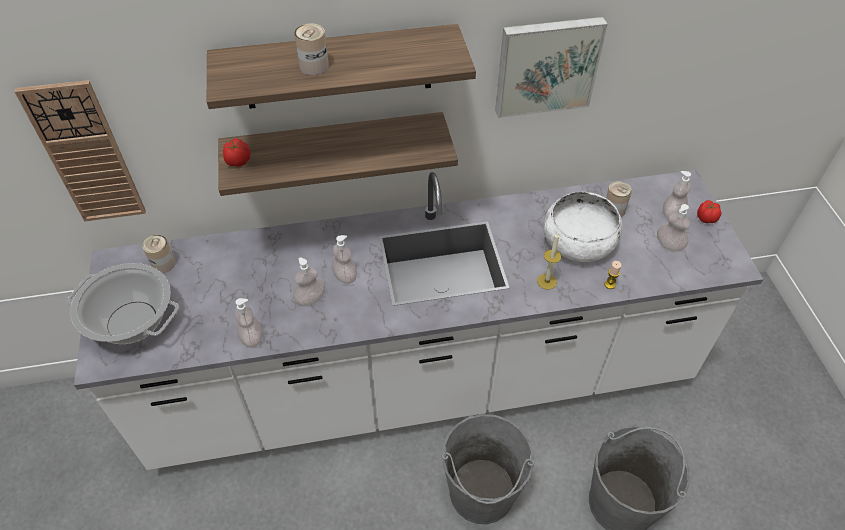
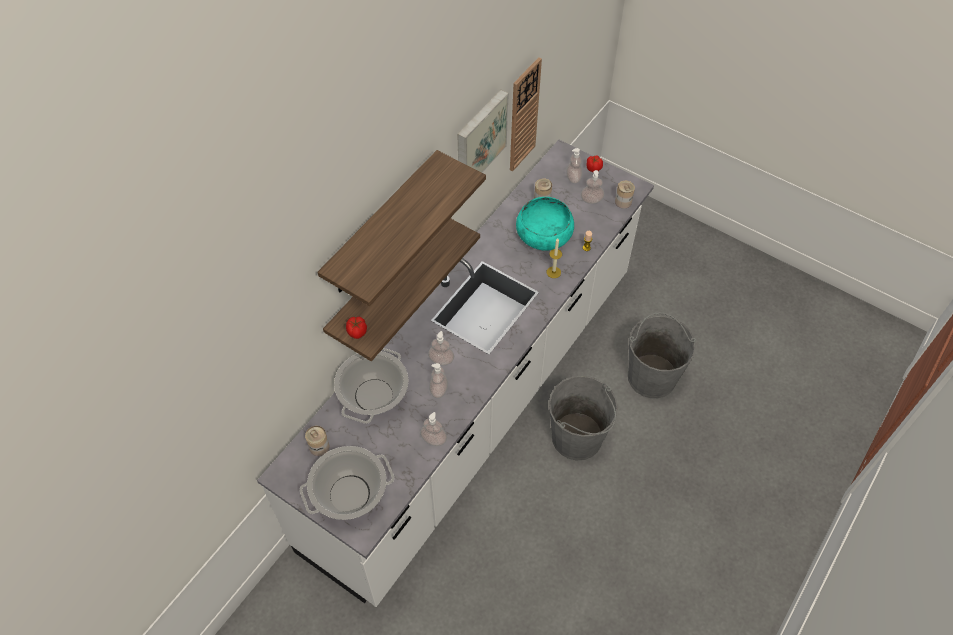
camera: 45 degrees left, 5 degrees up
(86, 155) = (251, 405): wall clock -> wall clock (523, 115)
(254, 260) = (374, 396): none -> cooking pot
(314, 66) = (396, 235): can -> can (623, 202)
(579, 240) = (544, 234): white bowl -> turquoise bowl

